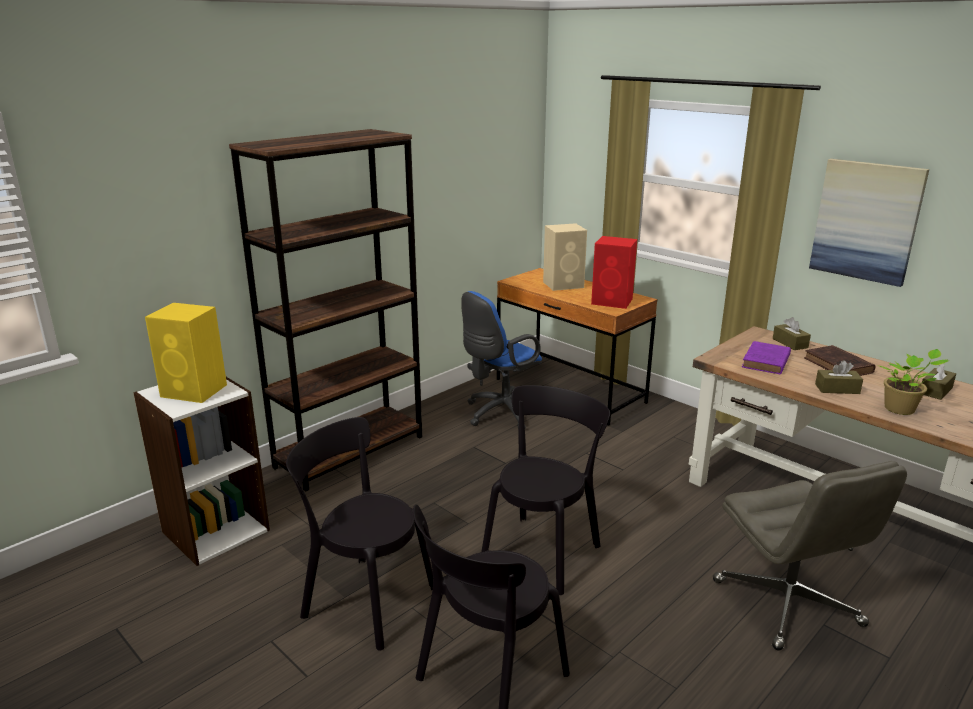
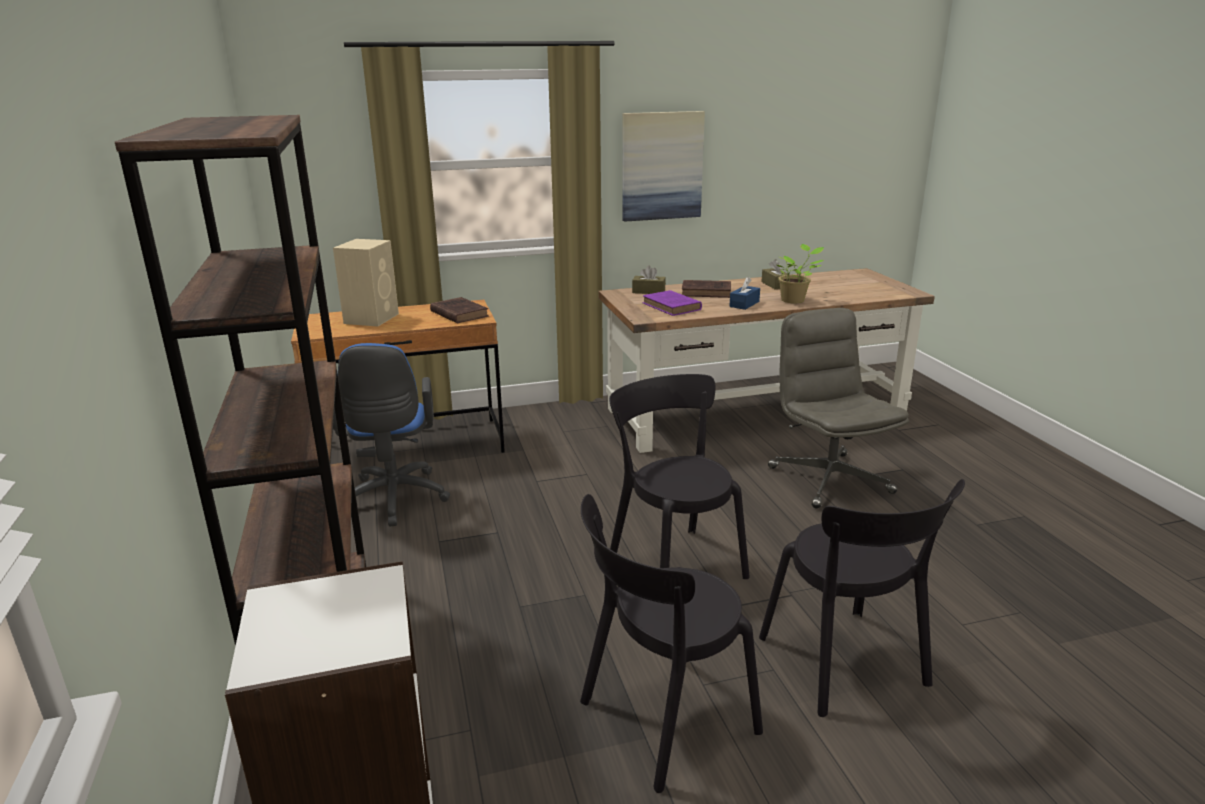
camera: 60 degrees left, 0 degrees up
(195, 391) = (326, 615): yellow speaker -> none
(613, 301) = (458, 314): red speaker -> brown book
(788, 604) = (828, 479): grey office chair -> grey office chair turned 120 degrees counterclockwise
(837, 389) = (744, 304): brown tissue box -> blue tissue box

